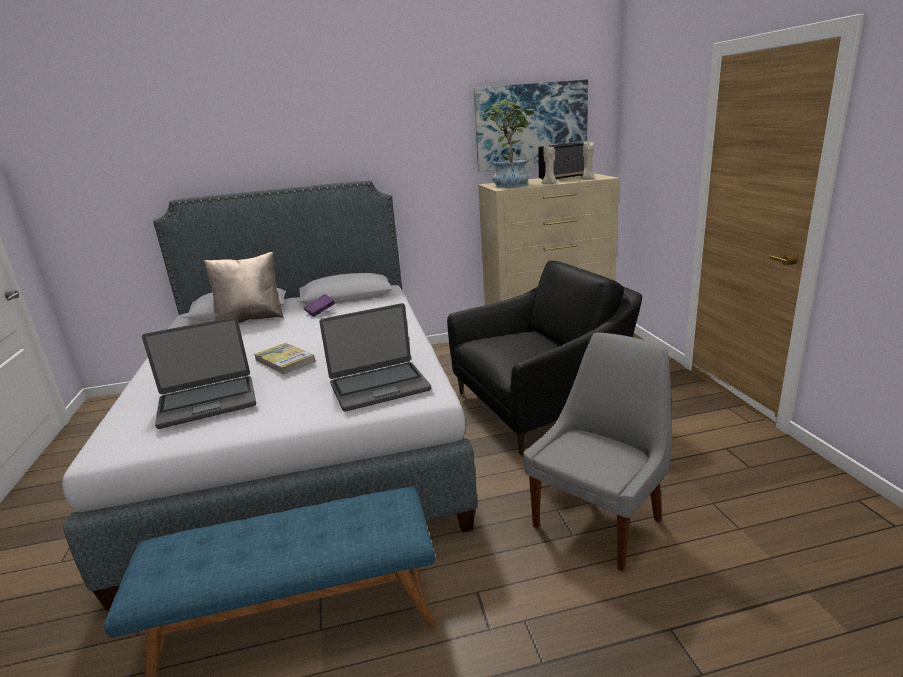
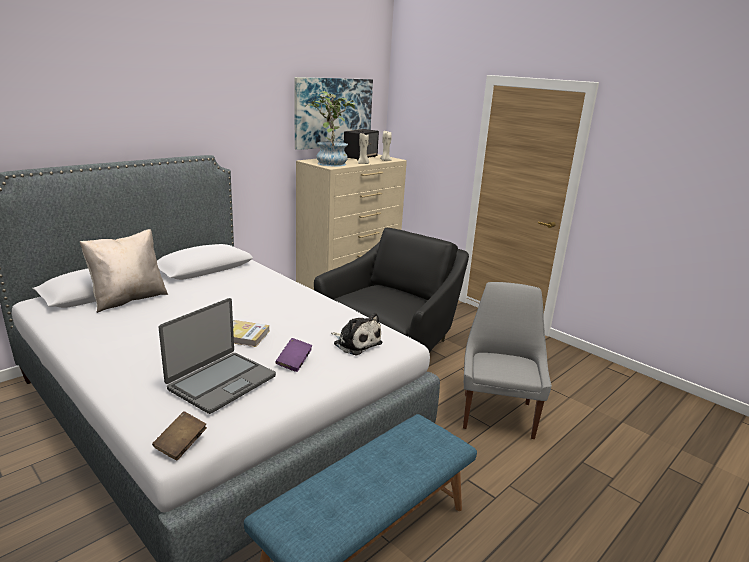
camera: 35 degrees left, 0 degrees up
(108, 451) = (181, 445): none -> brown book
(320, 312) = (200, 286): purple book -> purple book (294, 362)
(379, 386) = (356, 343): laptop -> plush toy

